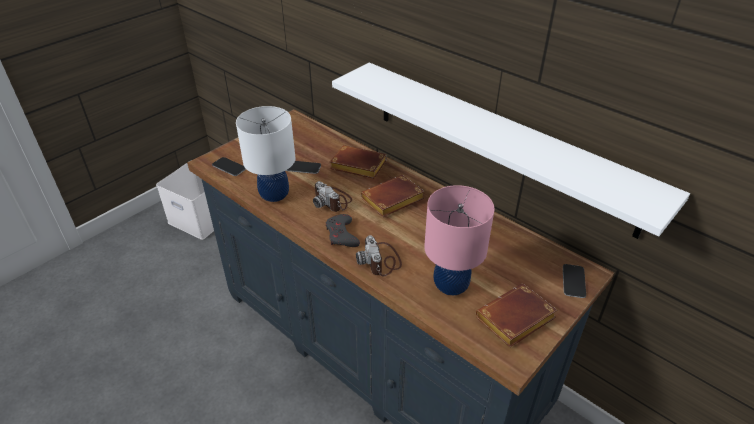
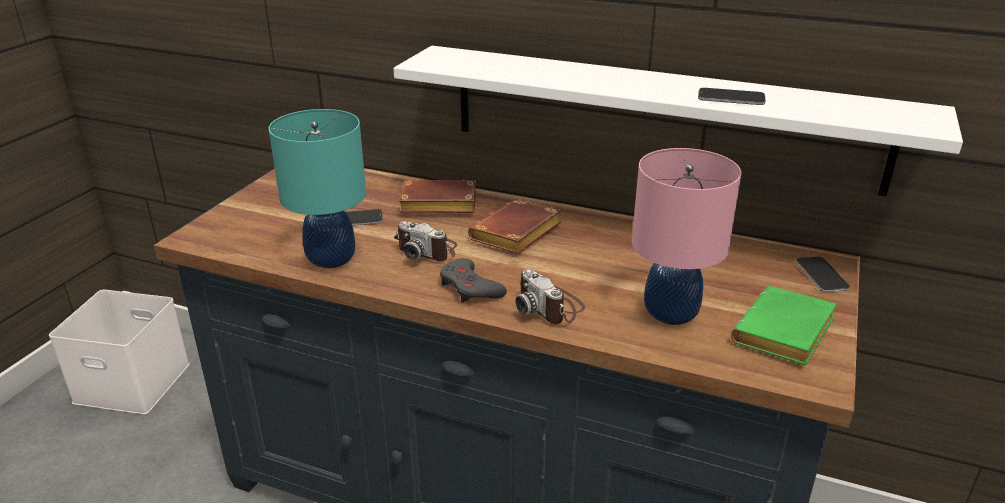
camera: 20 degrees left, 10 degrees down
(229, 167) = (232, 239): phone -> phone (731, 98)
(276, 196) = (334, 260): white table lamp -> turquoise table lamp
(515, 321) = (785, 335): brown book -> green book

